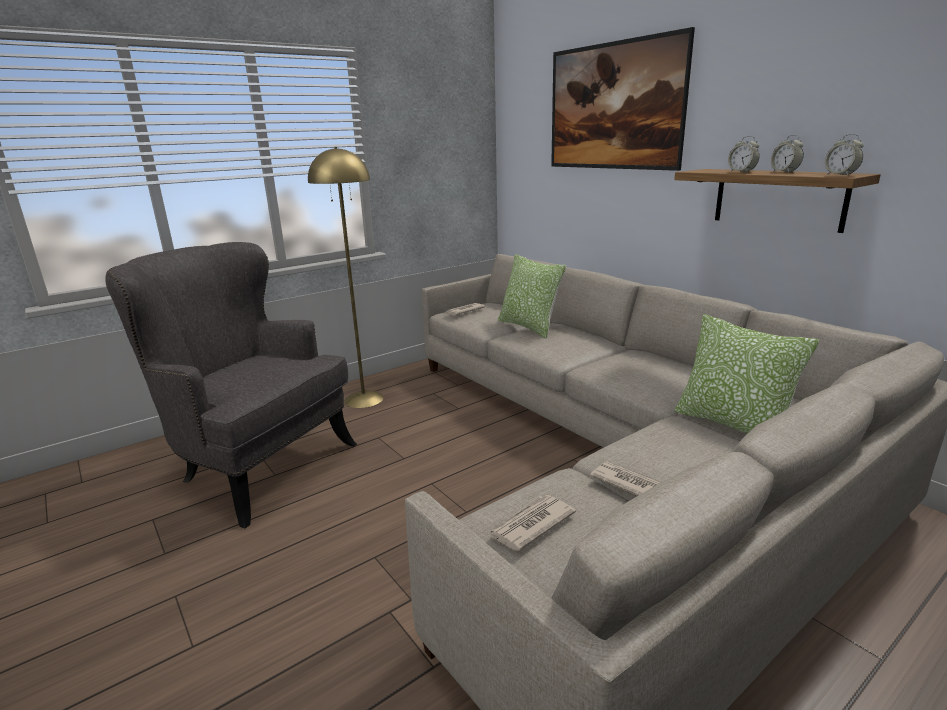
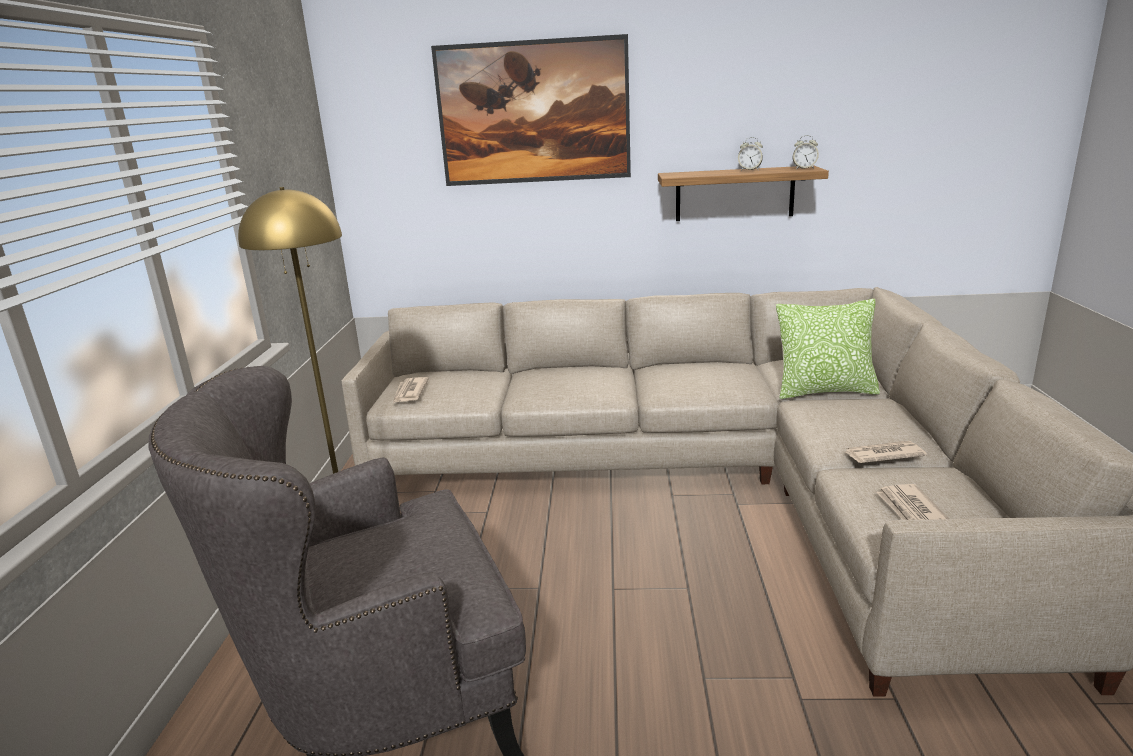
camera: 50 degrees left, 0 degrees up
(529, 327) = (519, 382): pillow -> none
(741, 172) = (720, 173): alarm clock -> none

